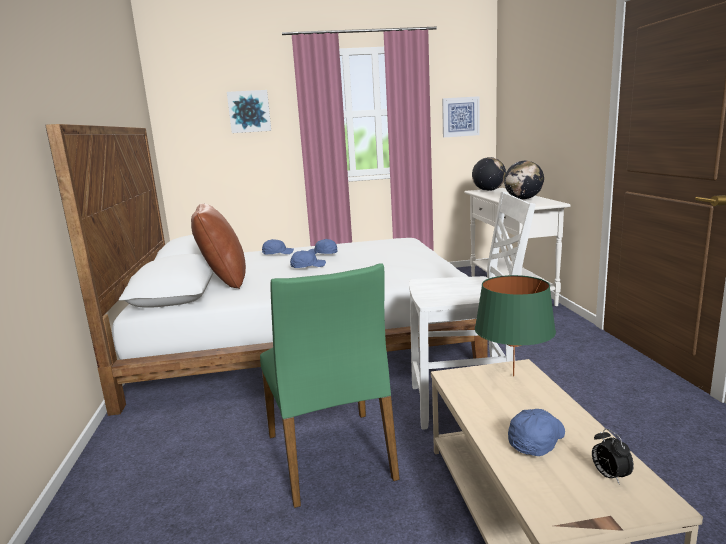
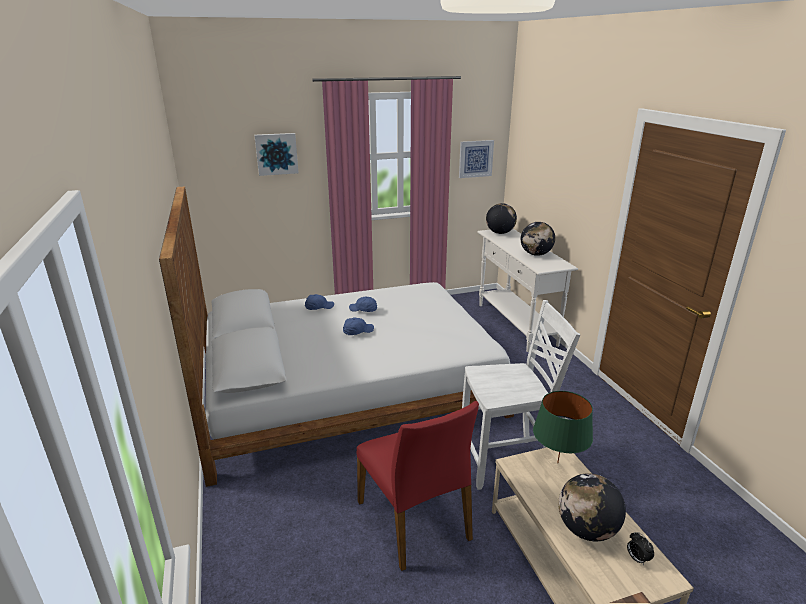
camera: 10 degrees left, 10 degrees up
(224, 281) = (287, 351): brown pillow -> none
(332, 456) = (415, 520): green chair -> red chair
(536, 440) = (586, 529): blue cap -> globe

